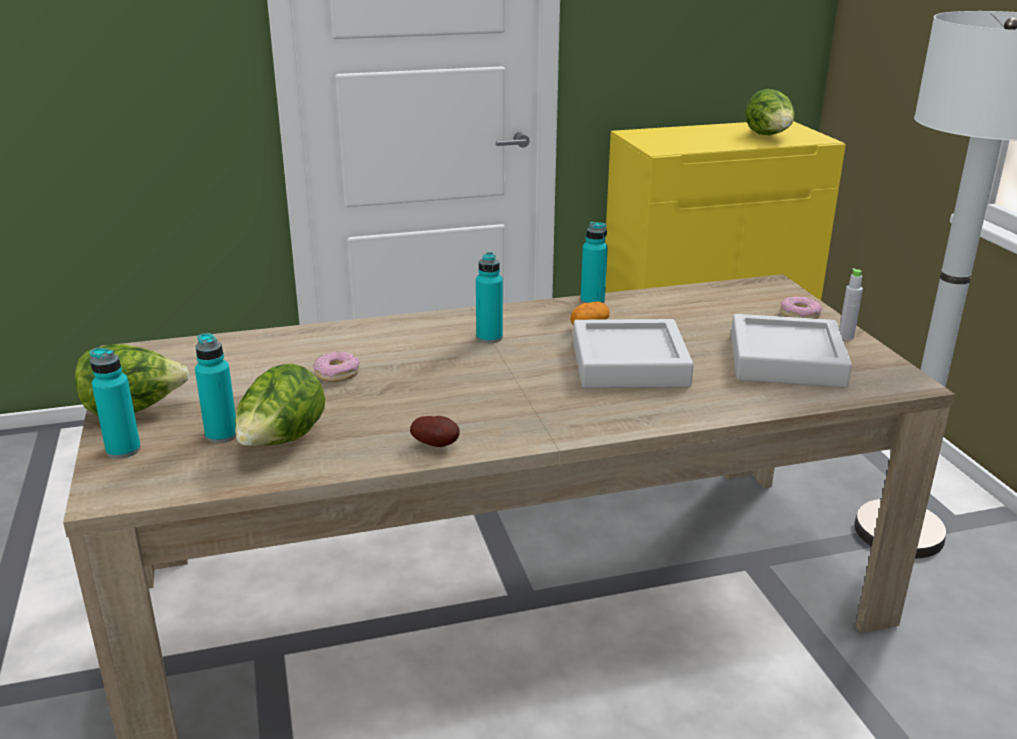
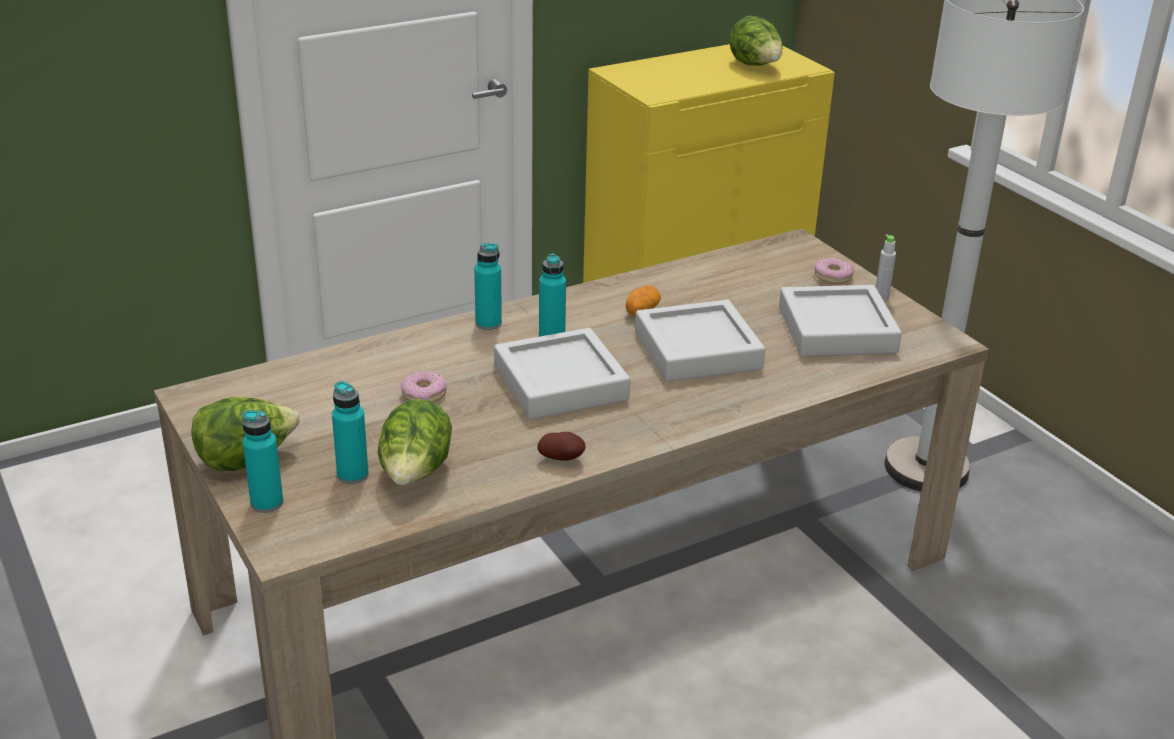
camera: 15 degrees left, 5 degrees up
(474, 378) = (560, 383): none -> grey tray
(592, 301) = (632, 280): turquoise bottle -> turquoise bottle (488, 323)

